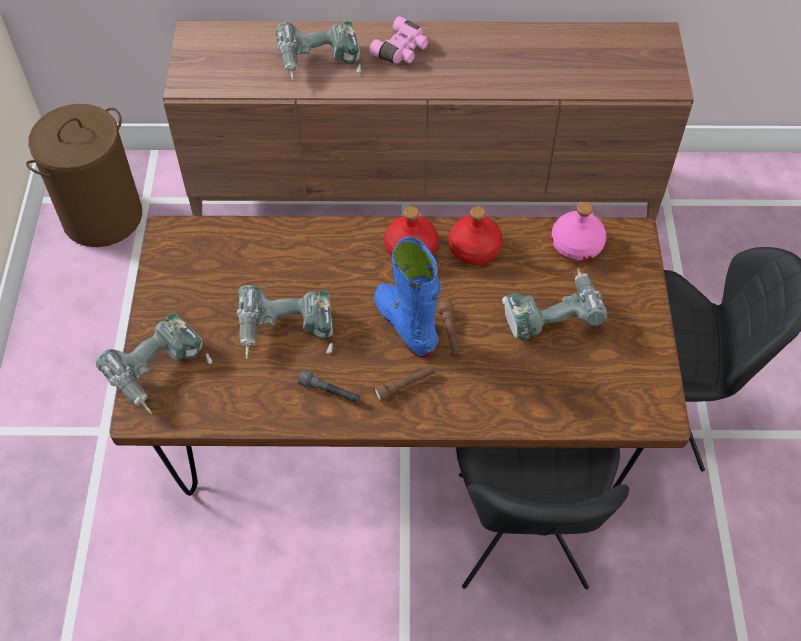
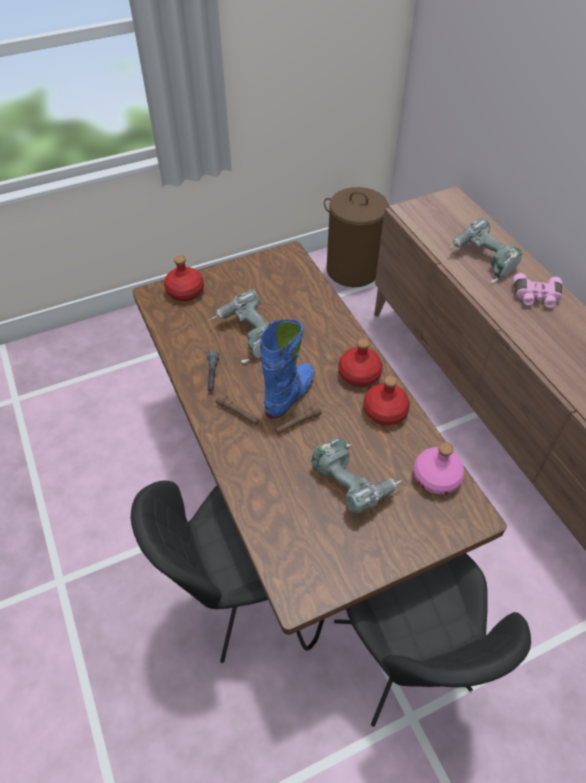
camera: 65 degrees right, 5 degrees down
(160, 373) = (185, 291): power drill -> red bottle

